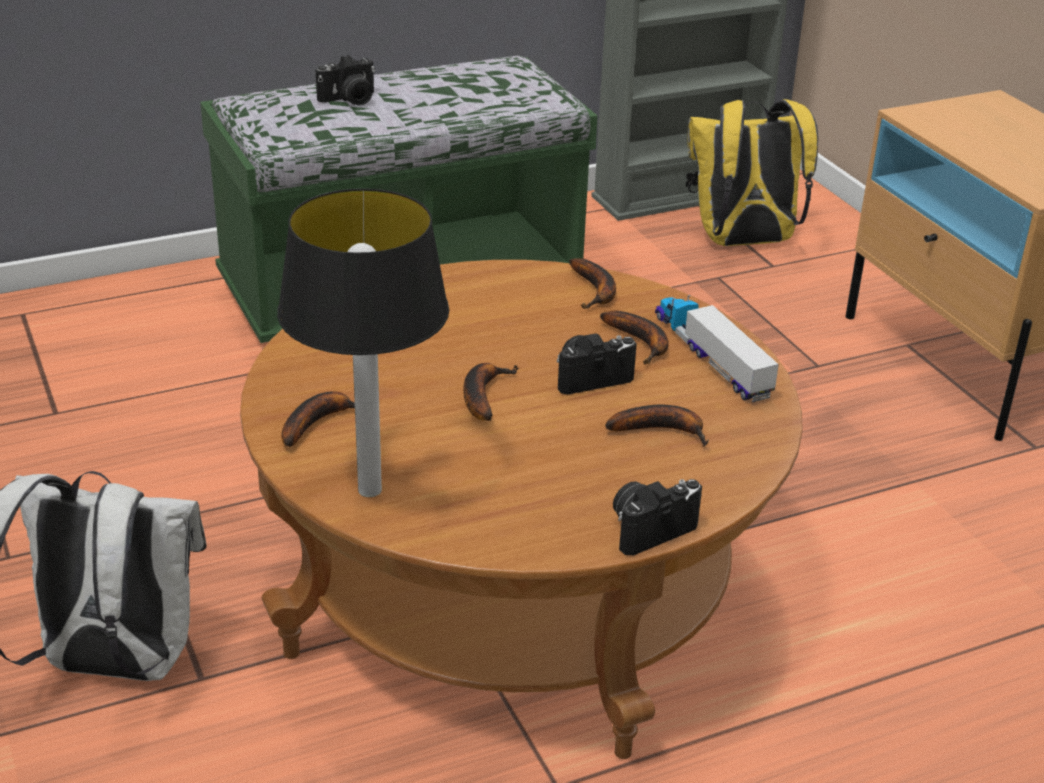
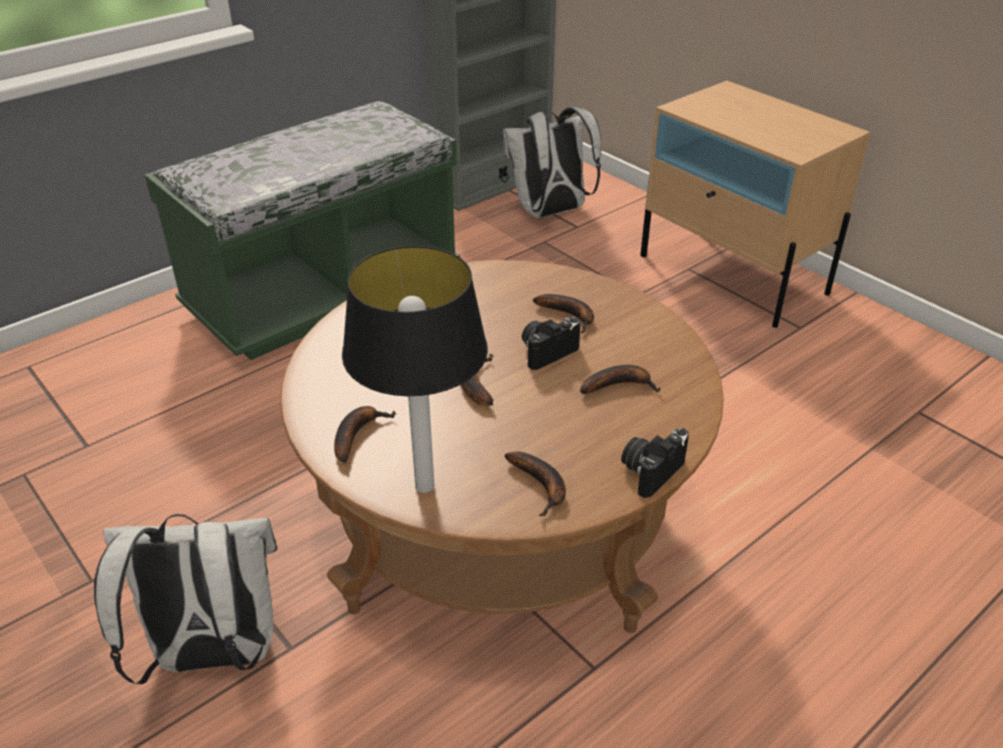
camera: 15 degrees left, 5 degrees up
(350, 100) = (268, 155): camera -> none
(596, 291) = (517, 279): banana -> banana (541, 486)
(710, 356) = (624, 317): toy truck -> none
(743, 242) = (550, 212): yellow backpack -> white backpack

